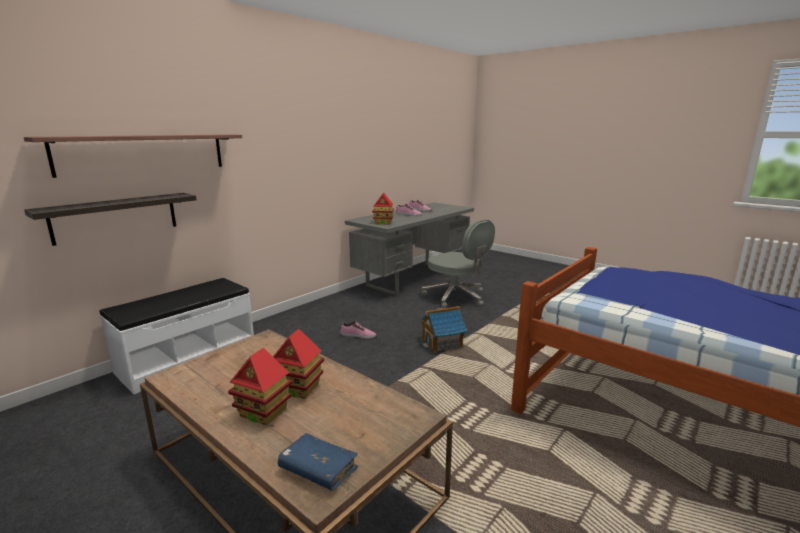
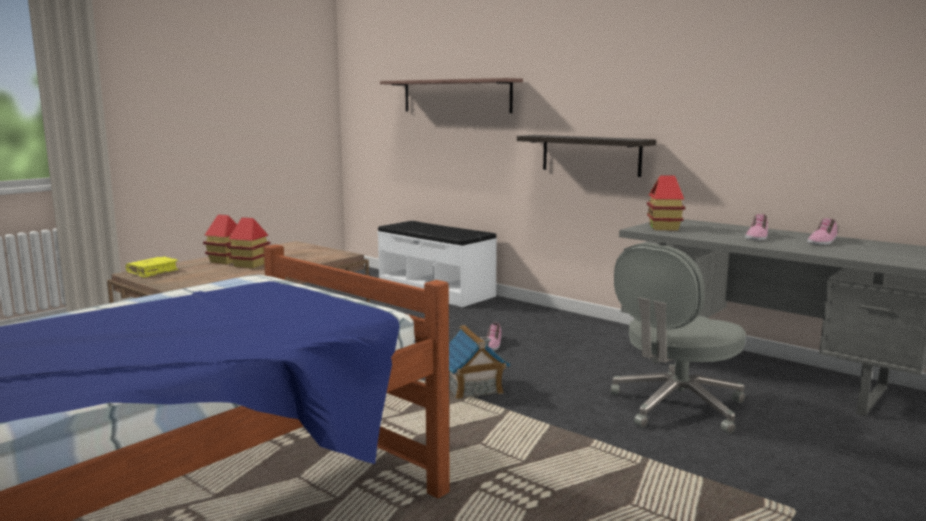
camera: 90 degrees right, 5 degrees down
(116, 217) = (433, 149): shelf -> shelf (590, 155)
(318, 469) = (153, 272): blue book -> yellow book

